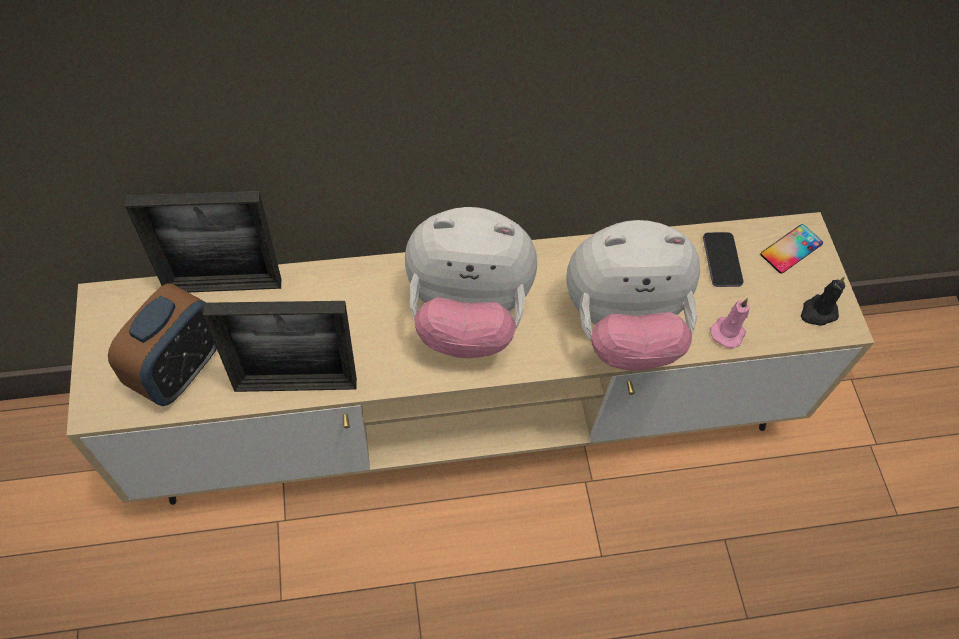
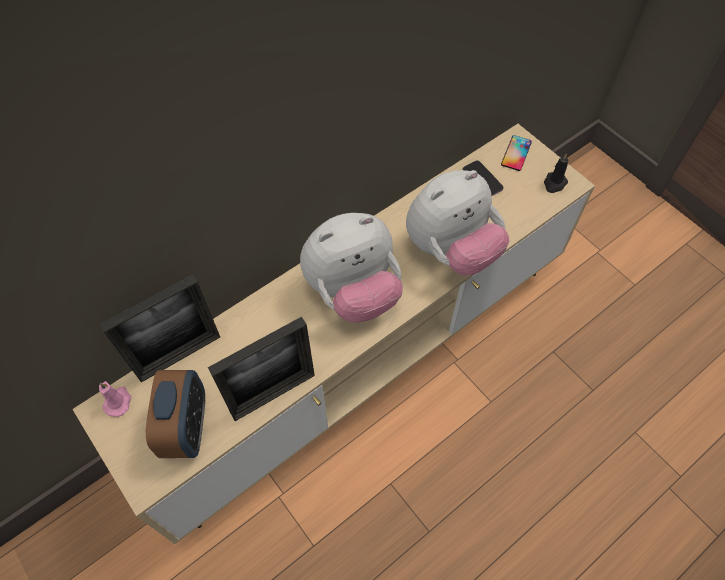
camera: 25 degrees left, 0 degrees up
(728, 331) = (513, 220): pink candle -> pink candle (118, 401)

